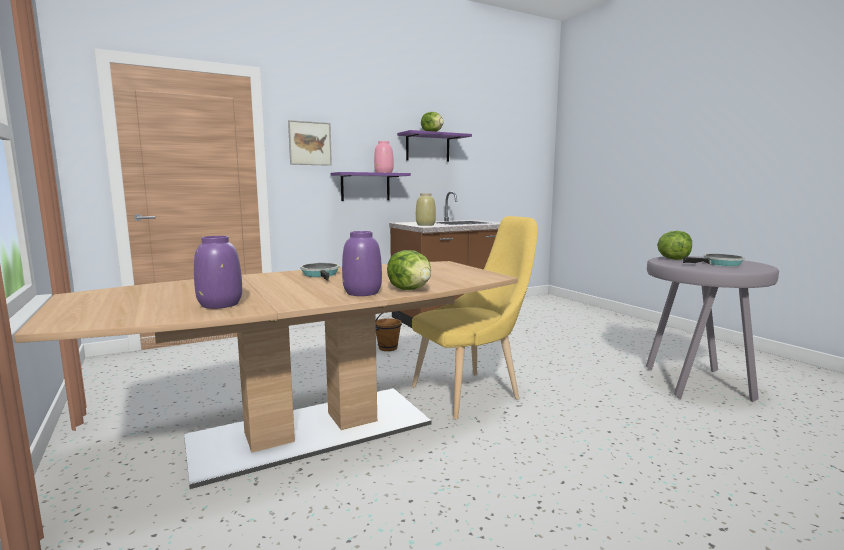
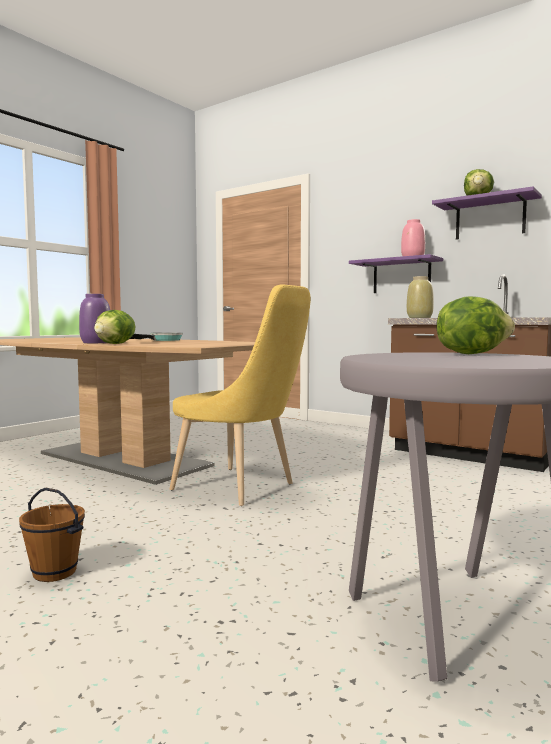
camera: 65 degrees right, 5 degrees down
(221, 304) = (50, 340): purple vase -> none
(310, 143) = (346, 235): picture -> none
(388, 348) = (320, 449): brown bucket -> brown bucket (54, 573)
(720, 264) = (464, 359): frying pan -> none

